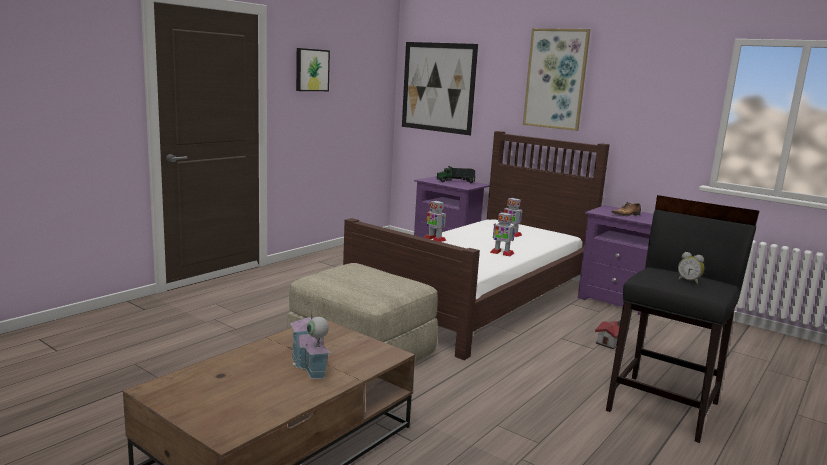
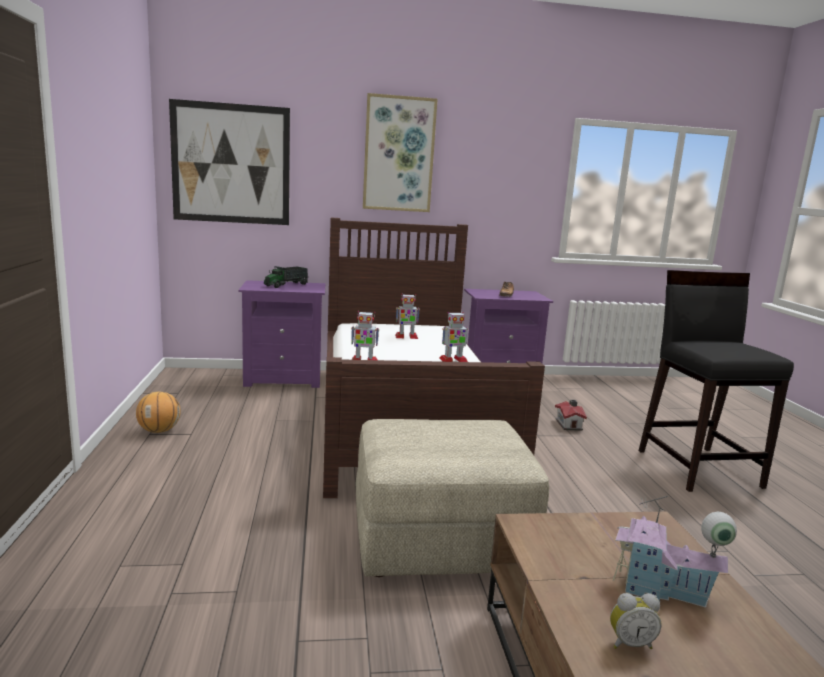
camera: 45 degrees left, 0 degrees up
(311, 70) = (93, 133): picture -> none
(325, 261) = (159, 431): none -> basketball
(689, 281) = (735, 347): alarm clock -> alarm clock (629, 643)

